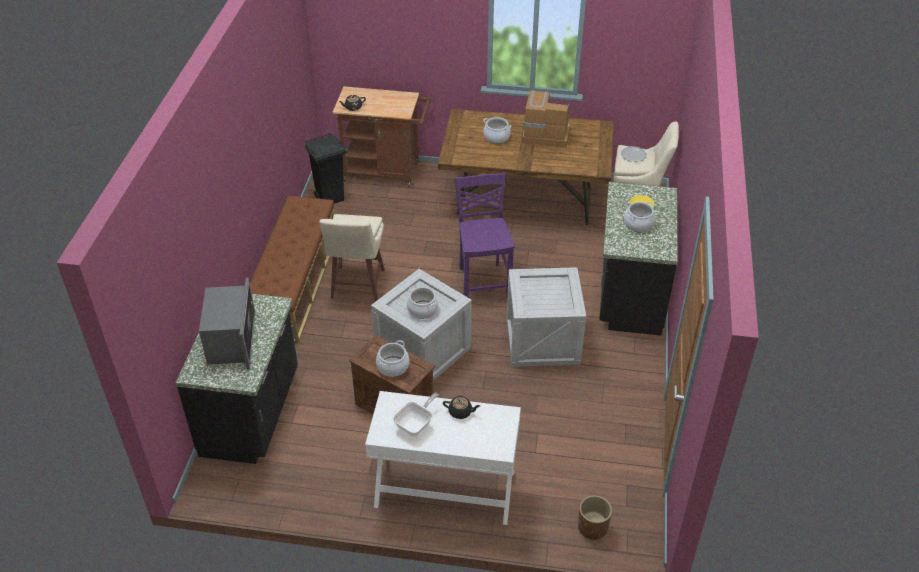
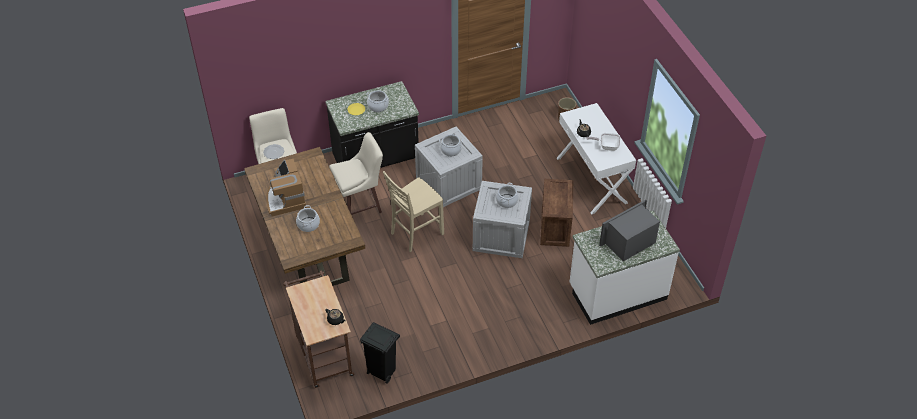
camera: 120 degrees left, 5 degrees up
(252, 413) = (617, 292): black counter -> white counter
(295, 284) = (493, 337): brown bench -> none
(357, 285) = (468, 300): beige stool -> beige stool (360, 206)
(392, 366) = (560, 196): cooking pot -> cooking pot (451, 150)
(483, 282) = (415, 233): purple chair -> beige chair

